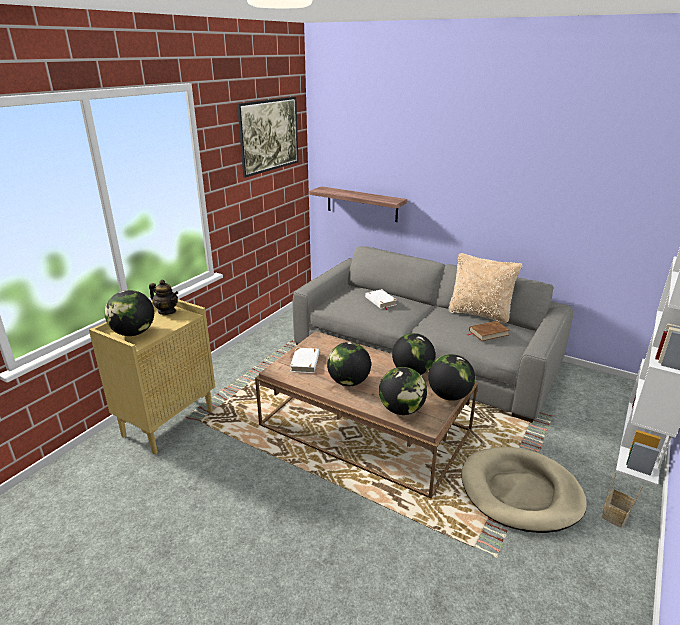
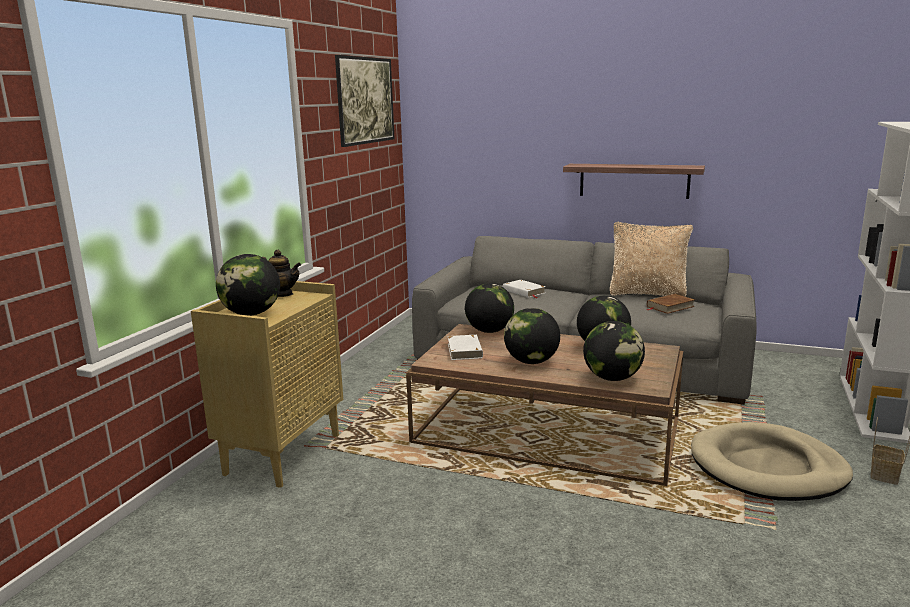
camera: 10 degrees left, 10 degrees down
(362, 204) = (476, 186): shelf -> shelf (634, 180)
(449, 396) = (660, 362): globe -> globe (489, 331)

